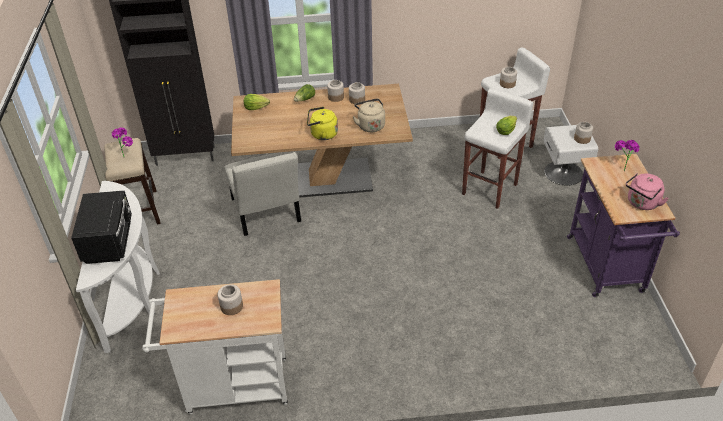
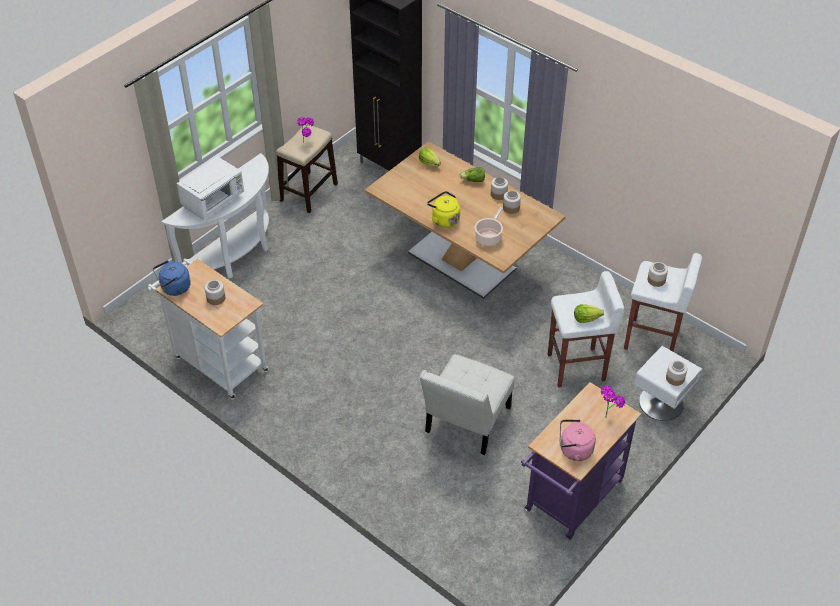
camera: 45 degrees right, 5 degrees up
(109, 241) = (214, 201): black microwave -> white microwave
(179, 328) = (174, 288): none -> blue kettle
(266, 213) = (385, 258): white chair -> white chair (465, 423)
(370, 125) = (489, 237): beige kettle -> cooking pot

